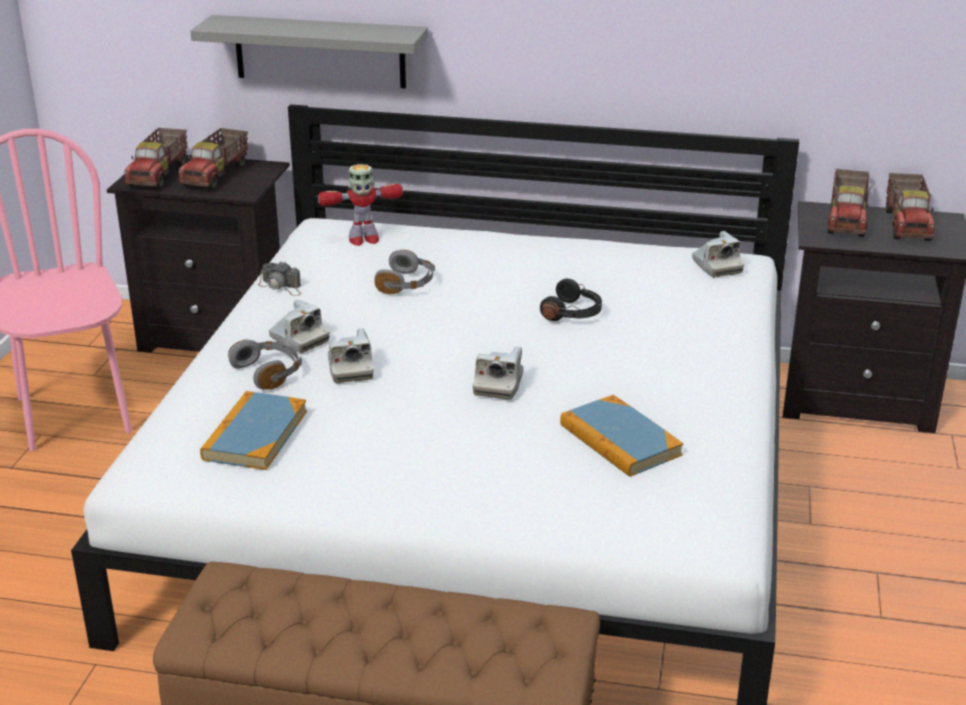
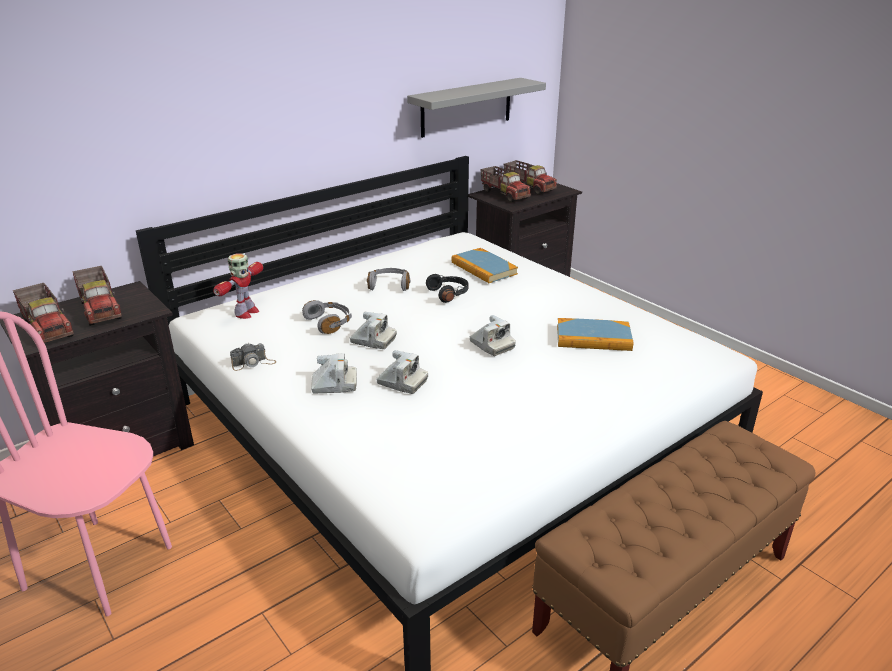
camera: 50 degrees left, 0 degrees up
(255, 435) = (434, 449): book -> book (483, 268)
(269, 373) = (360, 413): grey headphones -> grey headphones (389, 285)
(320, 51) = (149, 179): grey shelf -> grey shelf (466, 107)
(716, 266) = (459, 244): camera -> camera (373, 340)

